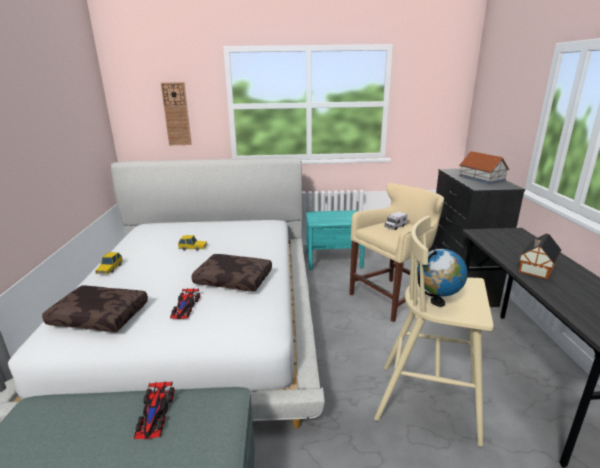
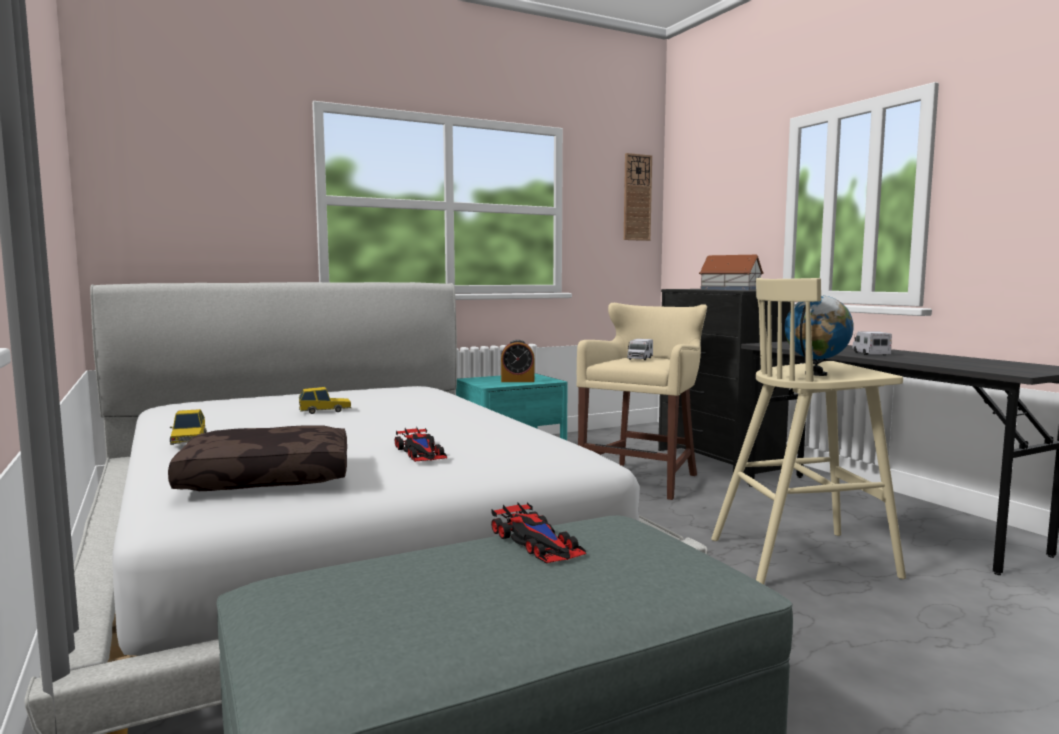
camera: 25 degrees left, 15 degrees down
(176, 114) = (219, 207): wall clock -> wall clock (637, 197)
(234, 279) = (458, 426): brown pillow -> none
(337, 219) = (517, 381): none -> alarm clock
(535, 268) = (870, 354): toy house -> toy truck

